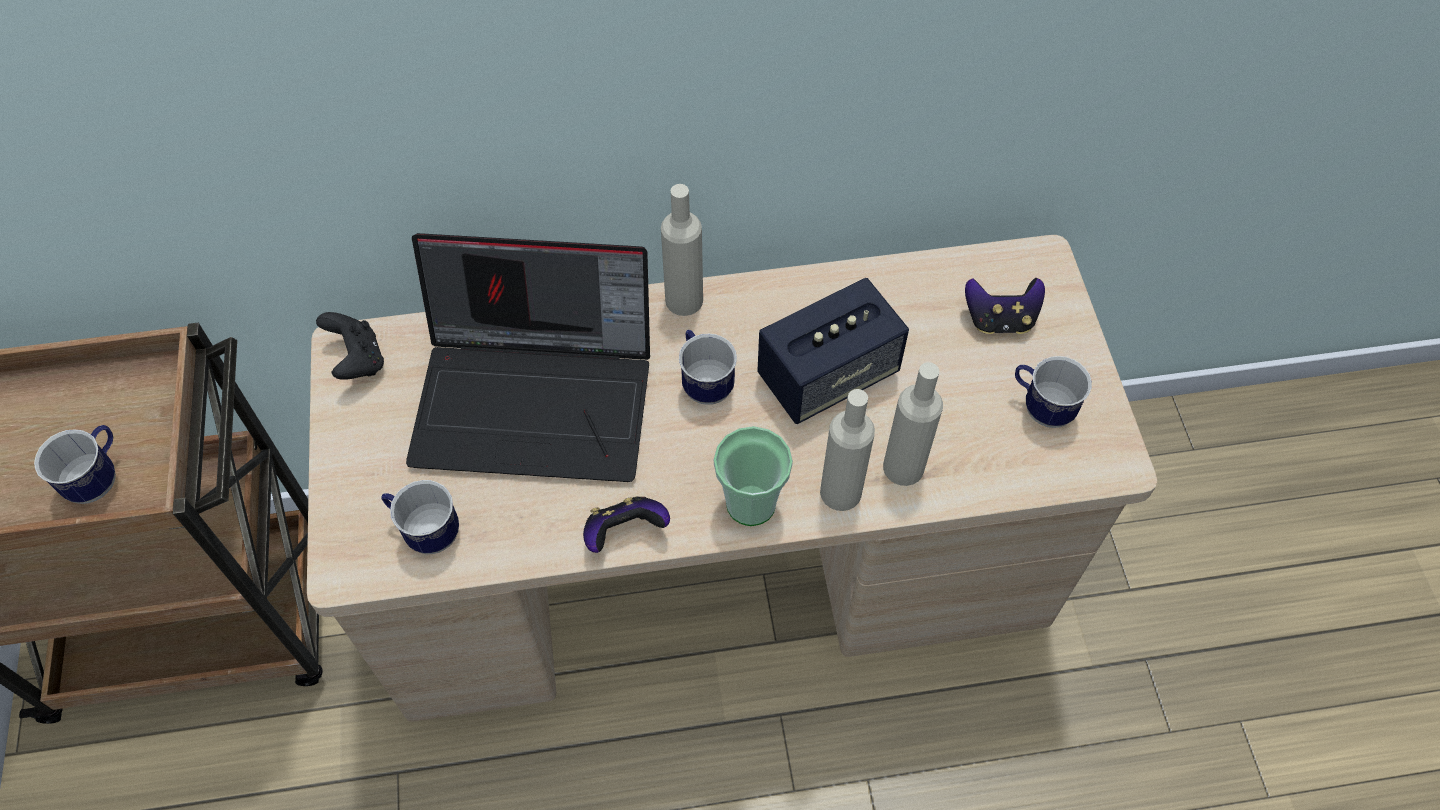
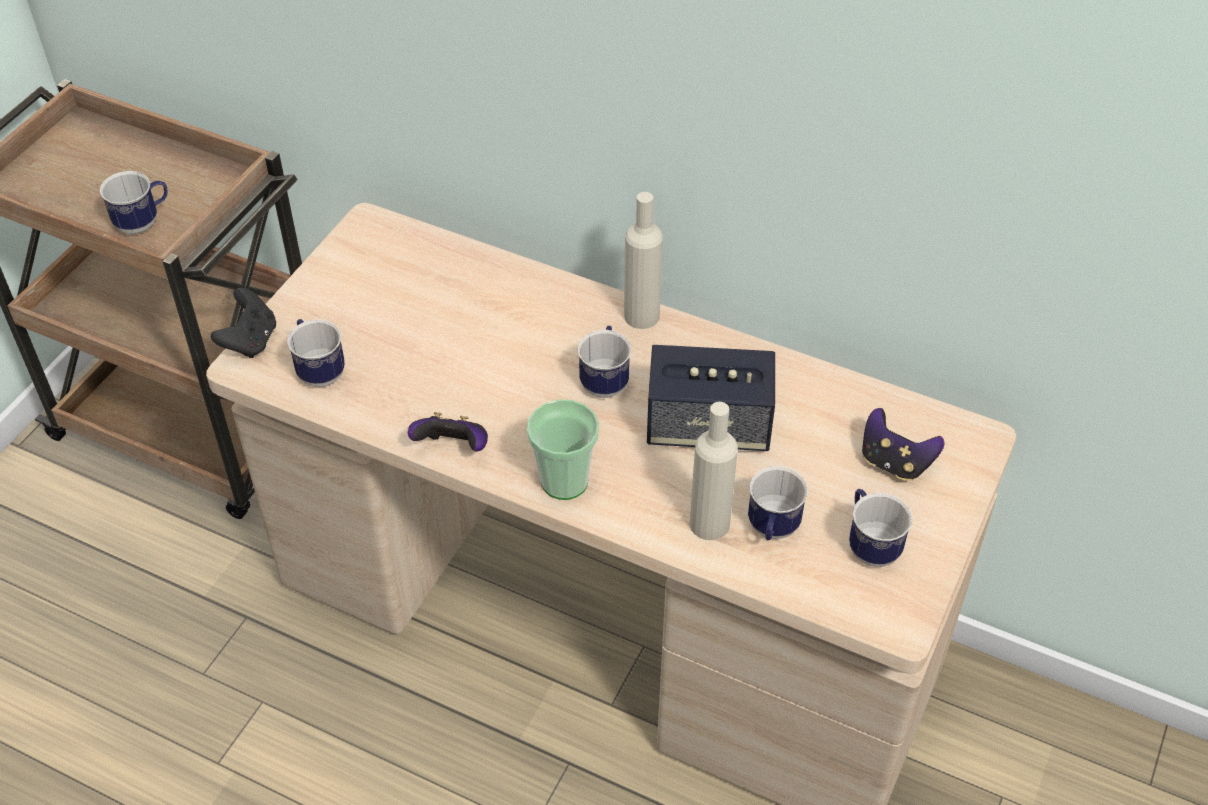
camera: 35 degrees right, 10 degrees down
(358, 360) = (370, 237): black game controller -> black game controller (250, 341)
(539, 397) = (473, 326): laptop -> none
(840, 492) = (642, 512): beige bottle -> none
(957, 442) = (772, 531): none -> mug

